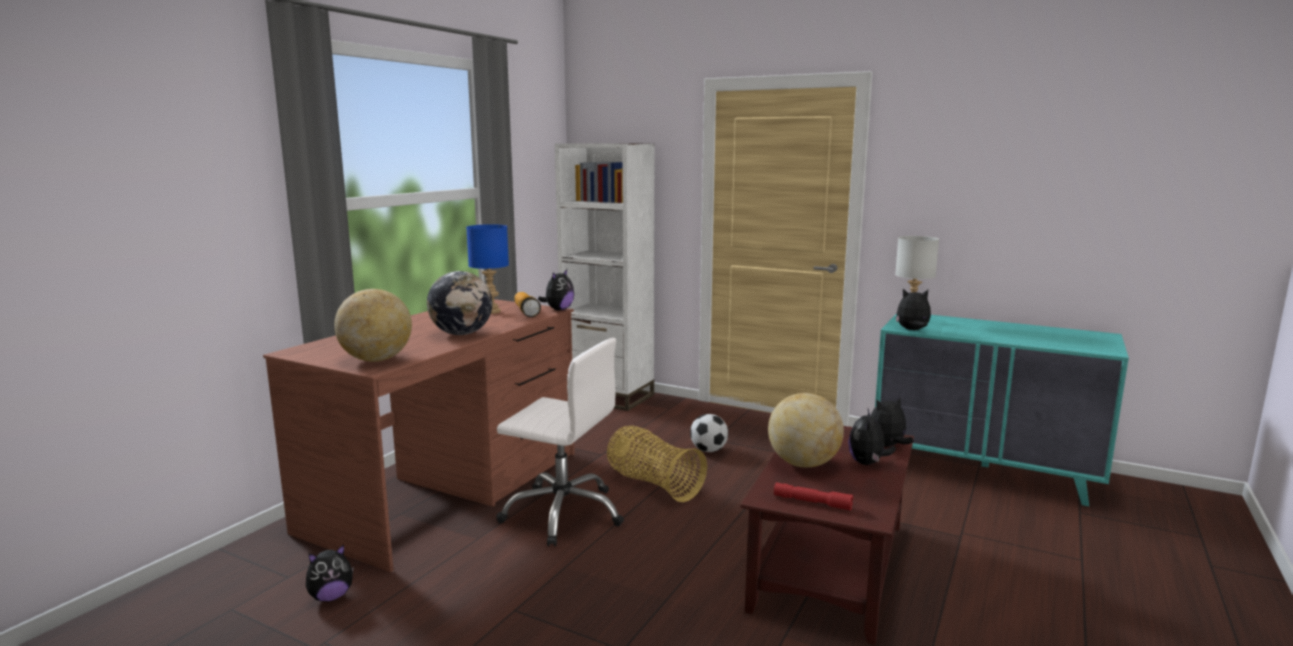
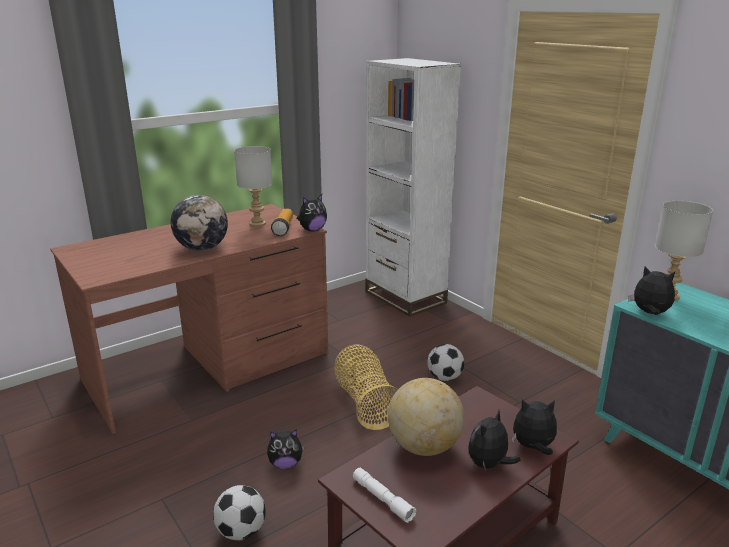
camera: 25 degrees right, 10 degrees up
(331, 596) = (62, 444): plush toy -> plush toy (285, 464)
(377, 360) = (108, 269): globe -> none
(491, 311) = (258, 224): blue table lamp -> grey table lamp
(563, 513) = (271, 413): white office chair -> none
(631, 611) = (241, 531): none -> football
(812, 502) = (382, 499): red flashlight -> white flashlight

